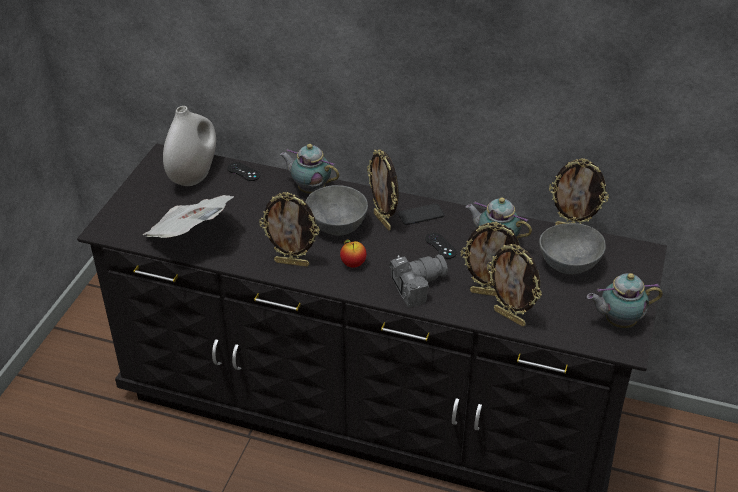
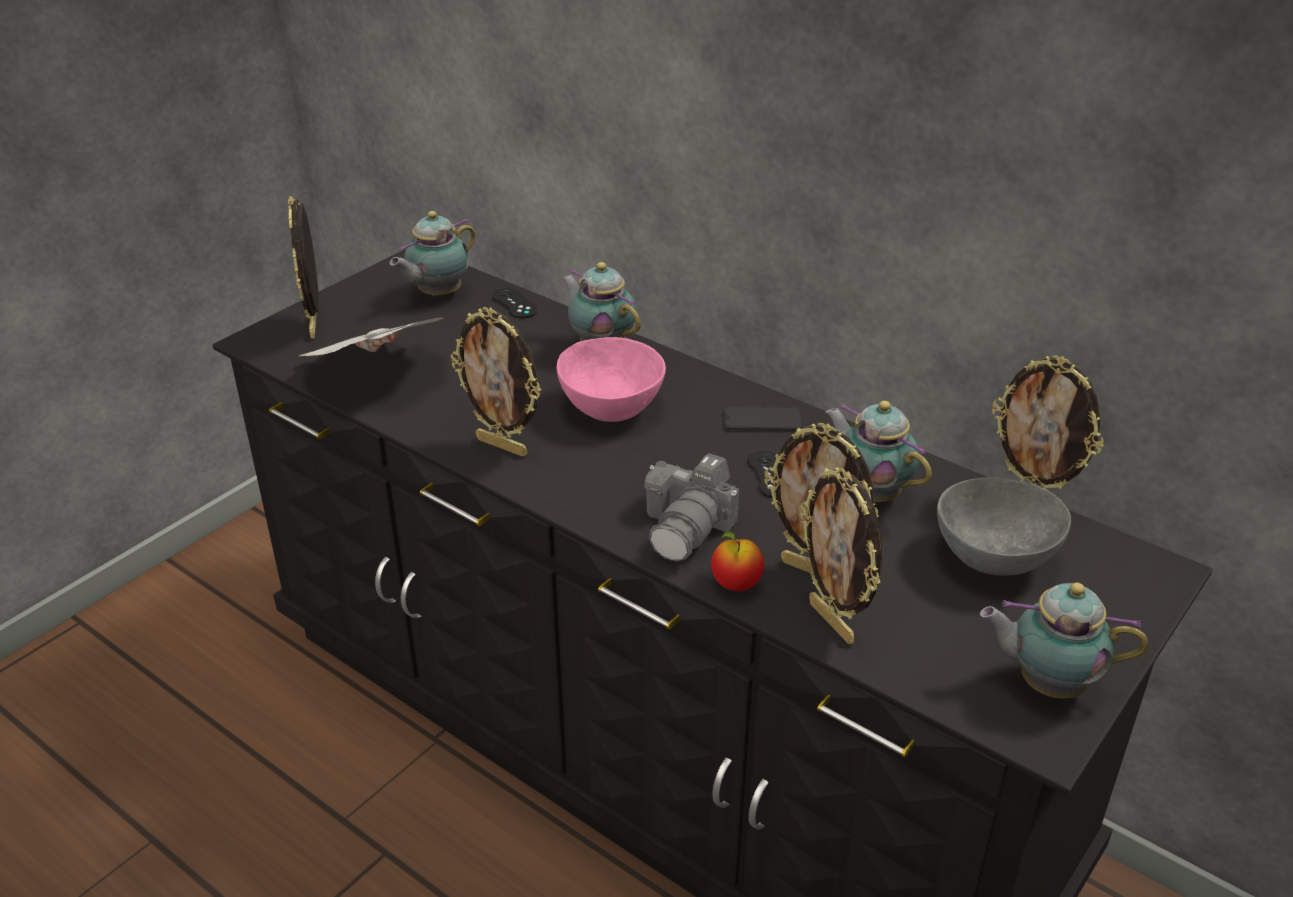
camera: 20 degrees right, 5 degrees down
(193, 175) = (437, 294): white vase -> teapot
(337, 225) = (611, 406): grey bowl -> pink bowl
(353, 264) = (602, 470): apple -> apple (736, 584)
(383, 221) = (692, 416): picture frame -> picture frame (316, 326)
(415, 285) = (688, 527): camera -> camera turned 120 degrees clockwise

